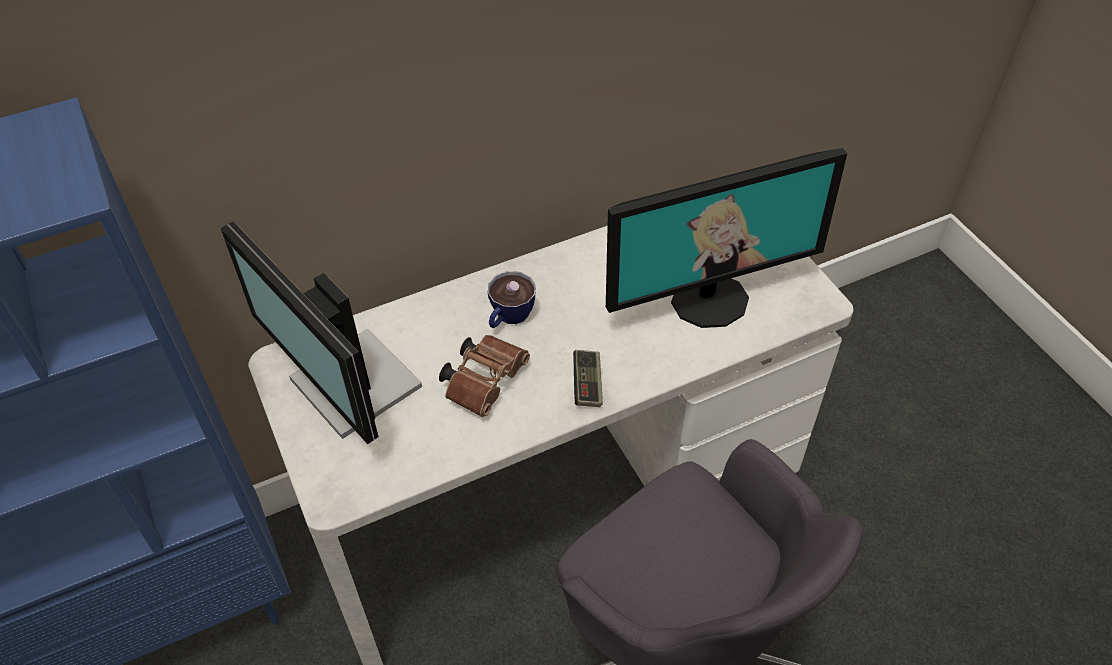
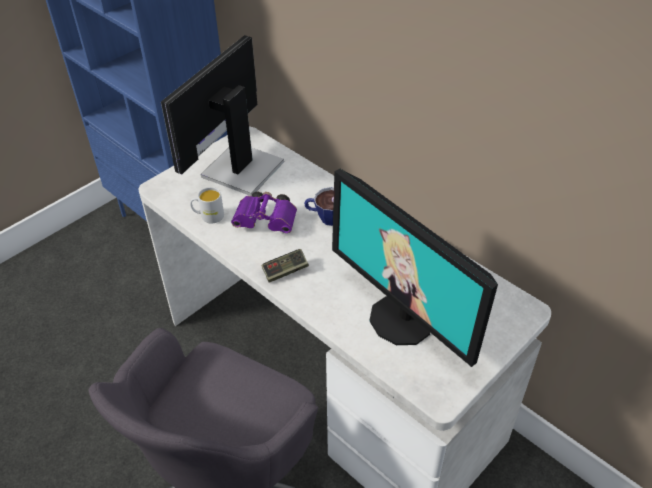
camera: 70 degrees right, 5 degrees down
(437, 447) = (208, 216): none -> white mug
(486, 381) = (268, 222): brown binoculars -> purple binoculars

